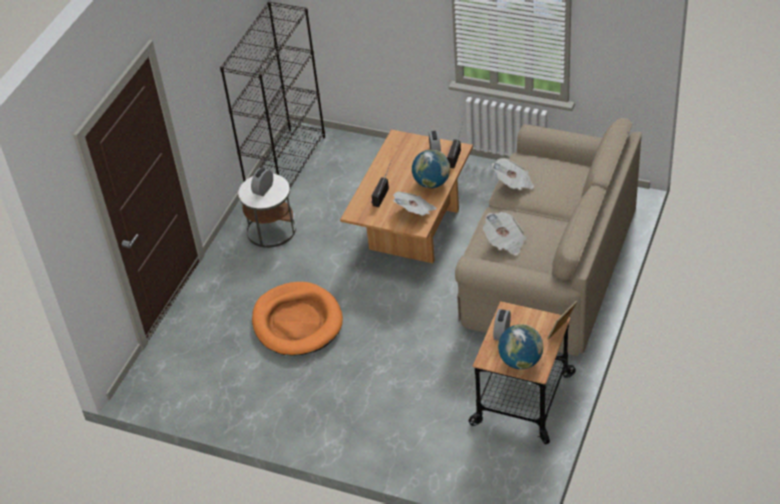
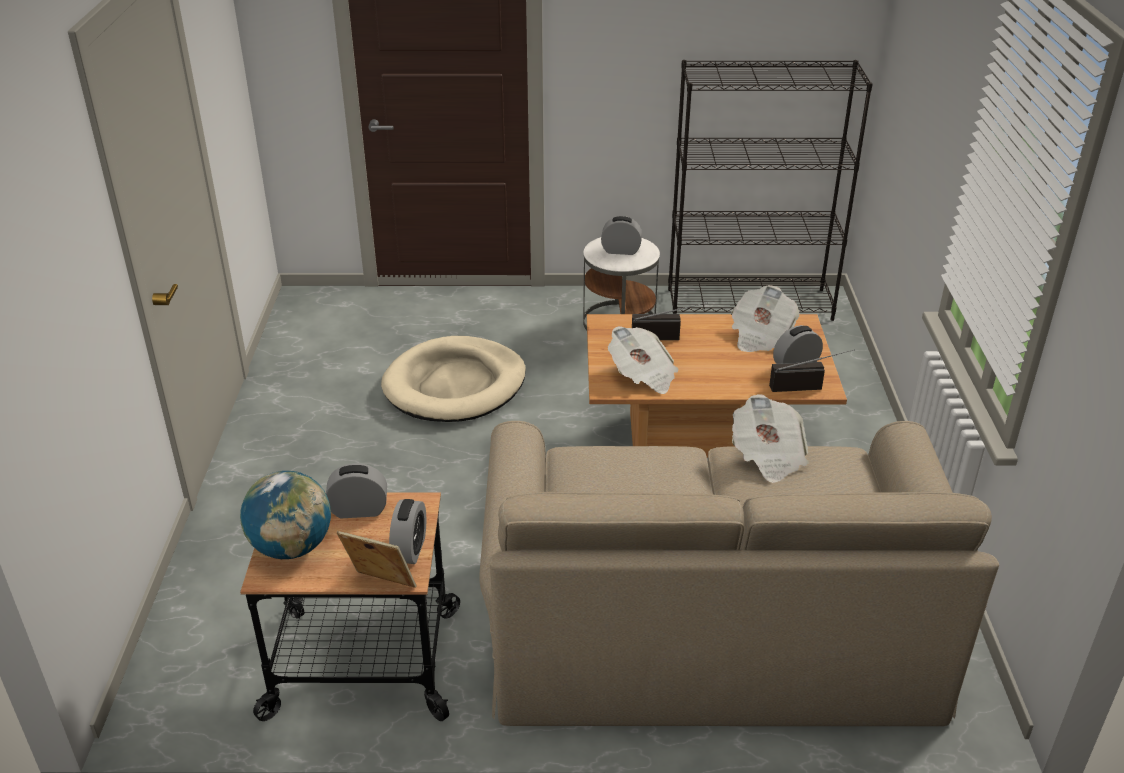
camera: 65 degrees right, 10 degrees down
(297, 322) = (455, 385): orange dog bed -> beige dog bed
(432, 183) = (720, 377): globe -> none
(505, 242) = (608, 476): newspaper -> newspaper (760, 336)
(539, 318) = (410, 549): none -> alarm clock

